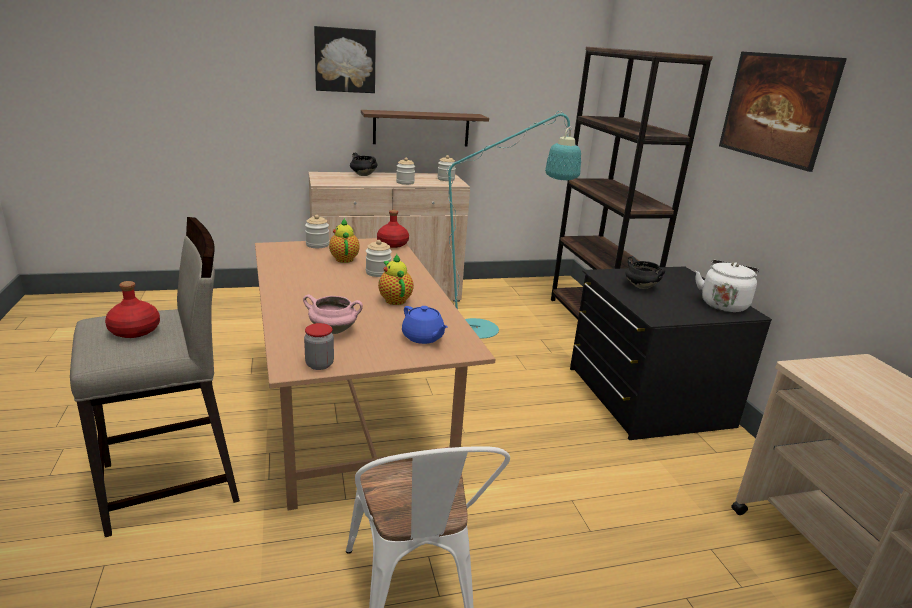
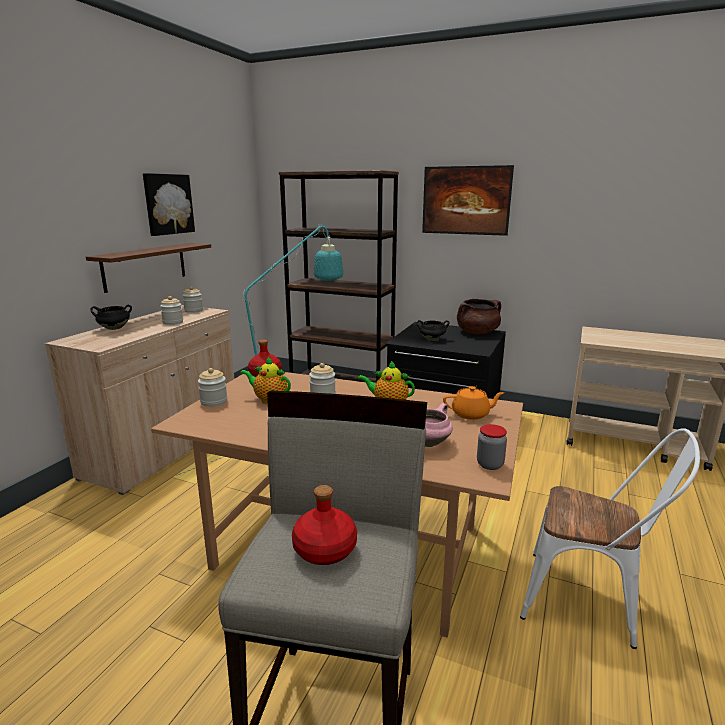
camera: 50 degrees left, 5 degrees down
(345, 60) = (58, 201): picture -> picture (168, 204)
(423, 337) = (471, 414): blue teapot -> orange teapot
(723, 304) = (477, 332): white kettle -> brown cooking pot

